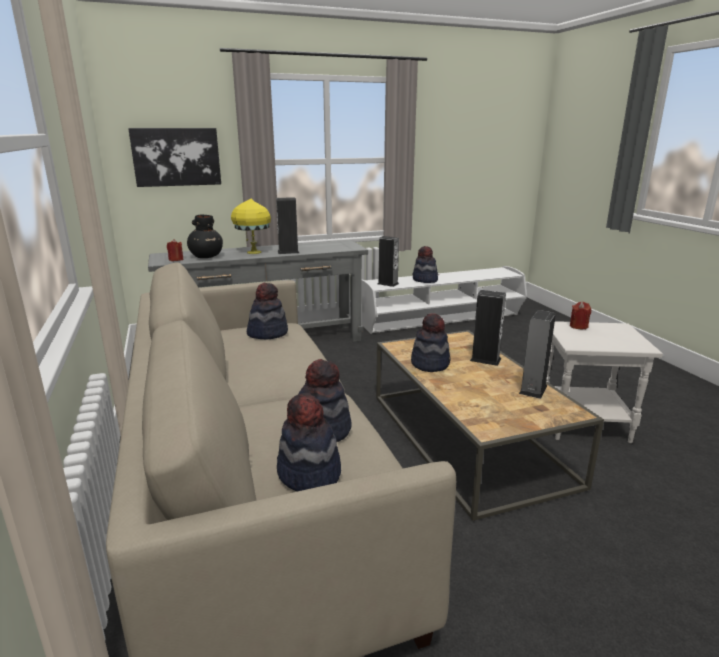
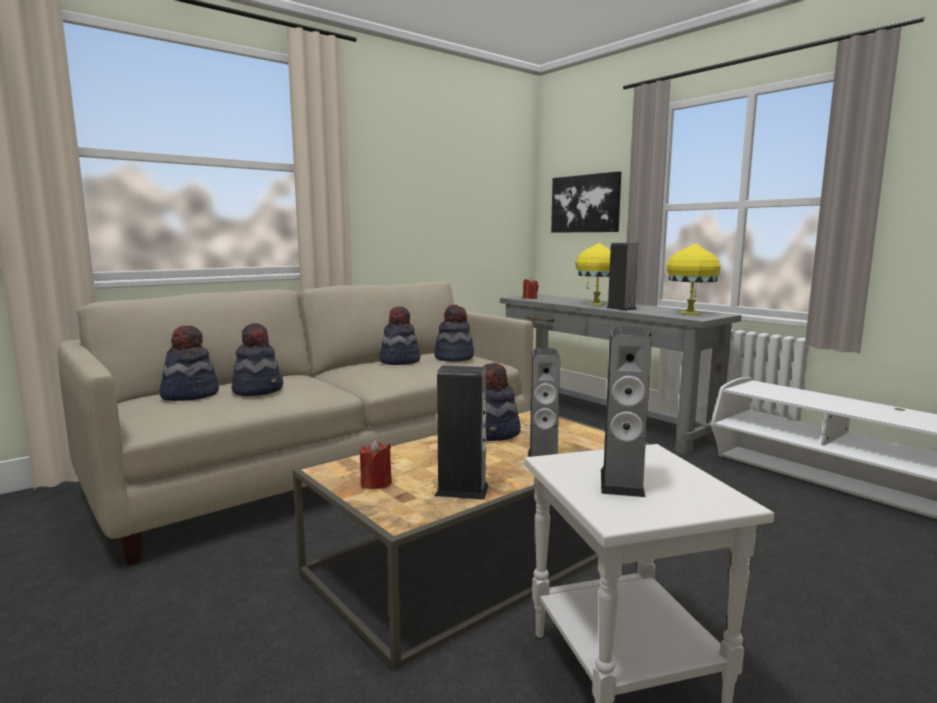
camera: 70 degrees right, 10 degrees down
(206, 257) = (553, 300): black vase -> none
(334, 245) = (689, 313): none -> yellow table lamp
(388, 283) = (770, 391): speaker -> speaker (621, 482)
(425, 280) = (843, 405): hat -> hat (399, 361)
(578, 326) = (663, 465): red candle -> red candle (376, 483)

